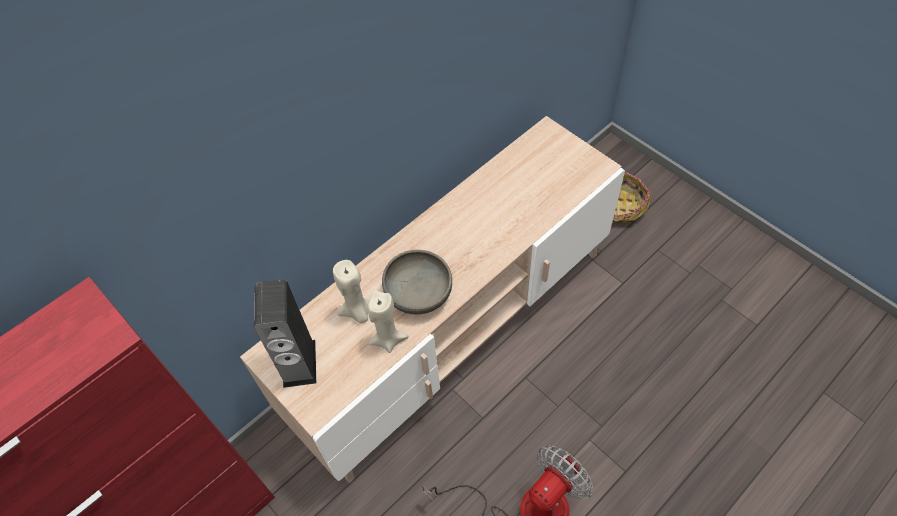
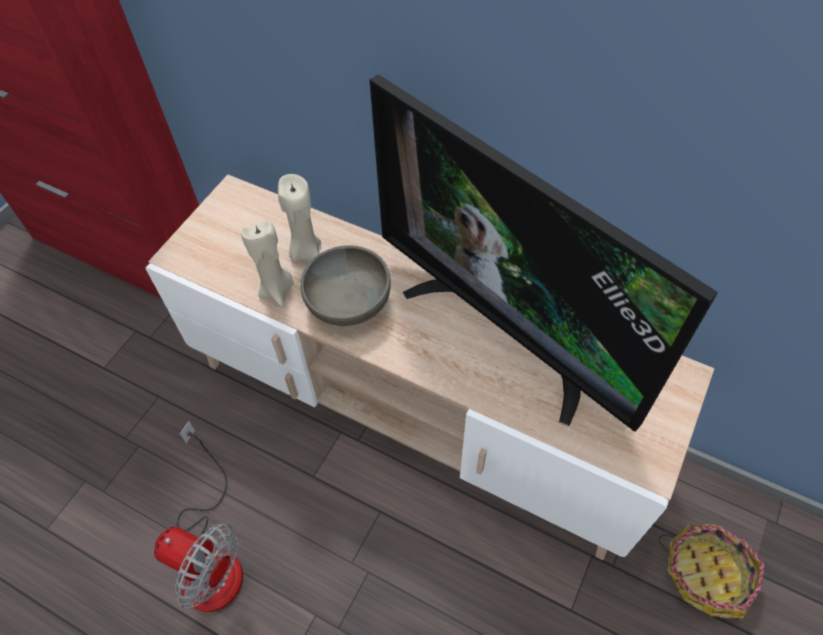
camera: 70 degrees right, 0 degrees up
(299, 363) = (230, 223): speaker -> none
(482, 206) = (507, 331): none -> television

